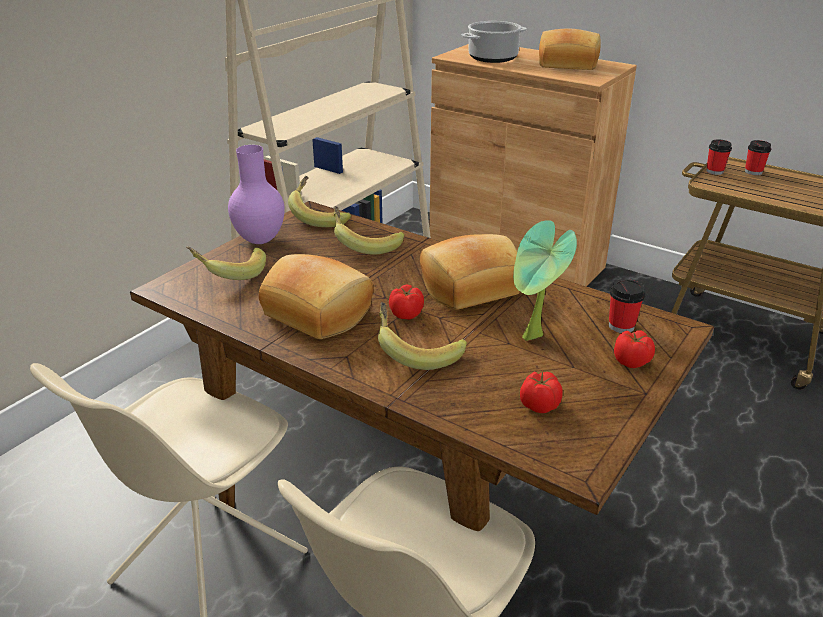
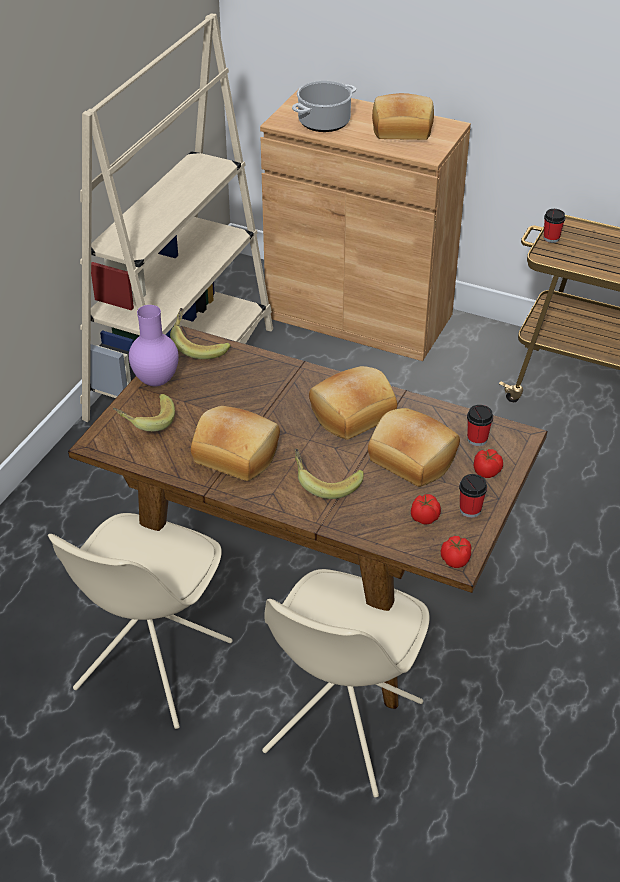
camera: 10 degrees left, 10 degrees up
(365, 244) = (251, 375): banana -> none
(407, 314) = (308, 447): tomato -> tomato (456, 560)
(533, 339) = (411, 460): potted plant -> bread
(753, 172) = (587, 234): cup -> cup (470, 510)

